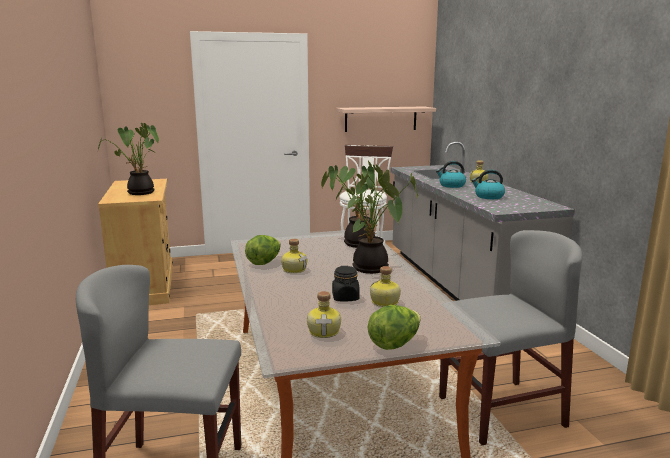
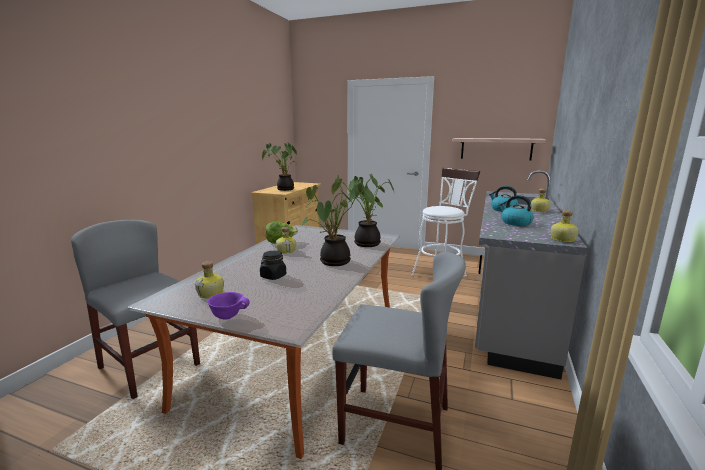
camera: 35 degrees right, 0 degrees up
(385, 302) = (289, 287): bottle -> bottle (562, 240)
(394, 343) = (228, 316): lettuce -> purple bowl

